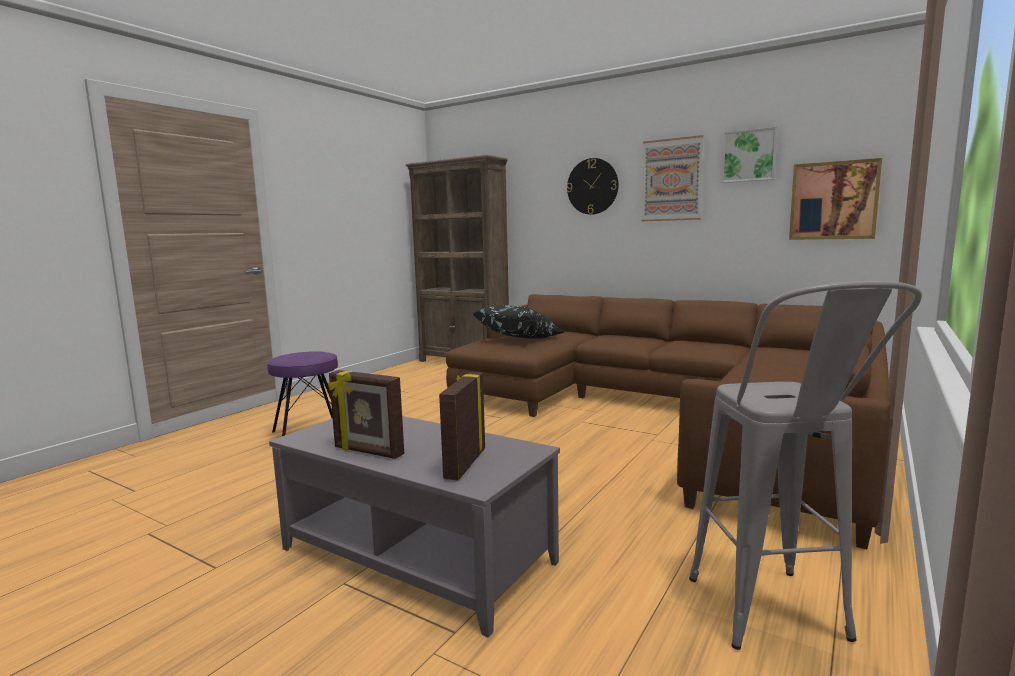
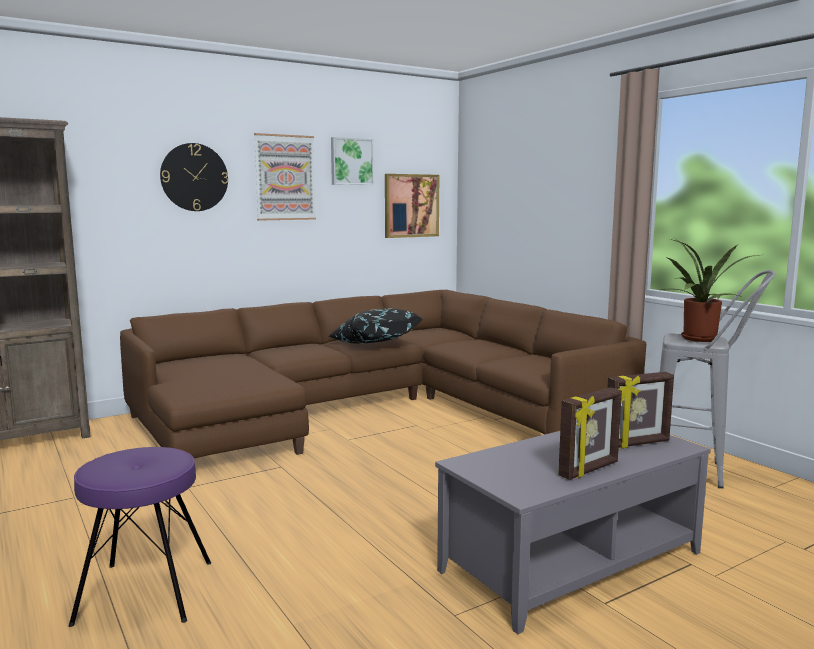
camera: 65 degrees left, 0 degrees up
(464, 464) = (637, 444): picture frame -> picture frame turned 60 degrees counterclockwise
(520, 339) = (214, 373): black pillow -> black pillow (374, 344)
(781, 396) = (699, 339): none -> potted plant

